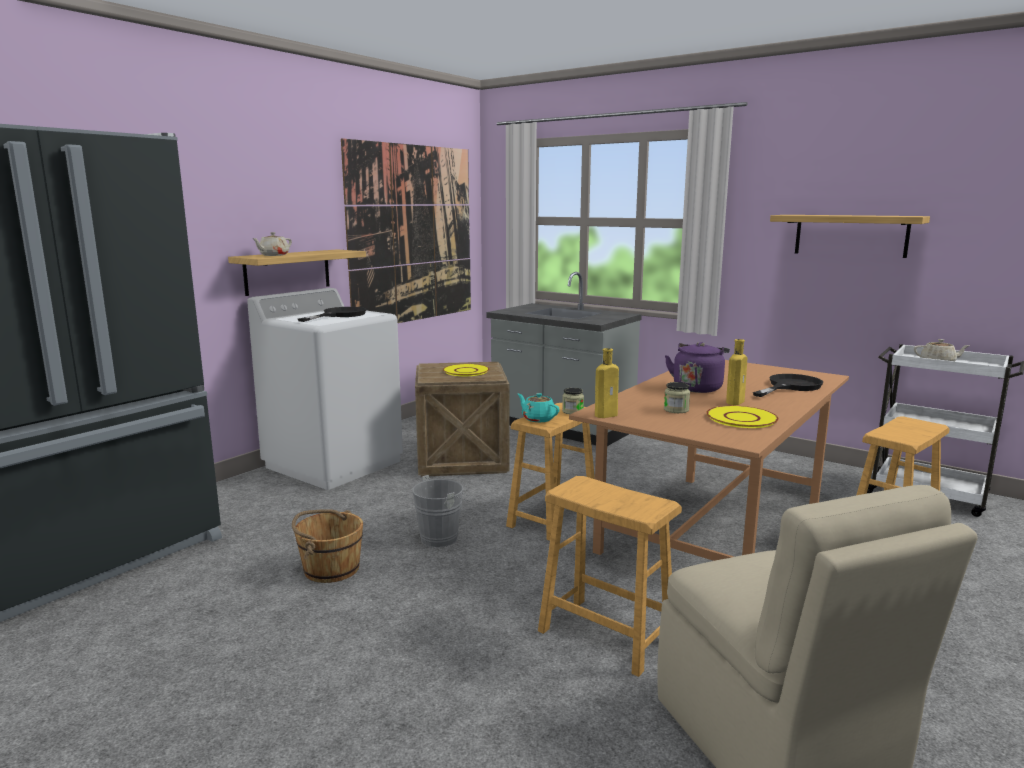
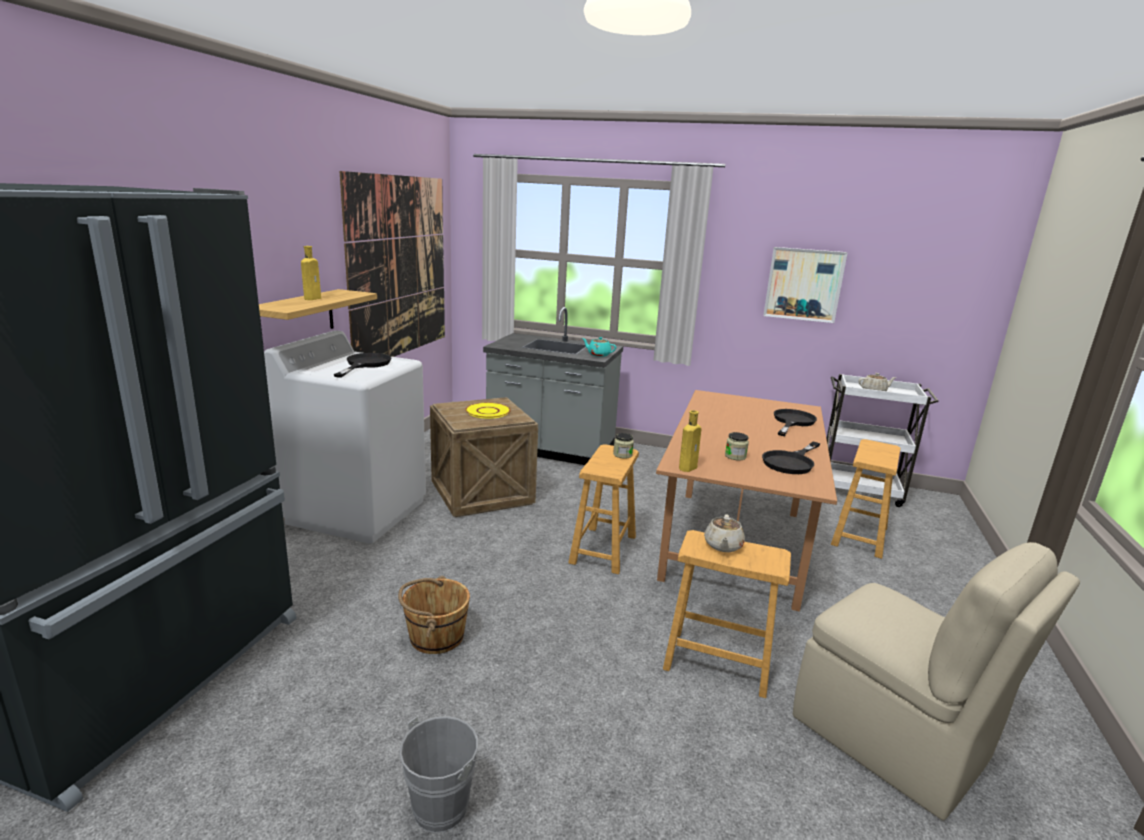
camera: 20 degrees left, 5 degrees up
(273, 255) = (293, 304): beige teapot -> beige teapot (723, 546)
(443, 538) = (520, 584): grey bucket -> grey bucket (445, 803)
(538, 419) = (600, 466): turquoise teapot -> turquoise teapot (598, 355)
(697, 388) = (727, 428): purple kettle -> none
(735, 401) = (769, 443): yellow bottle -> yellow bottle (313, 298)
(741, 418) = (791, 462): yellow plate -> black frying pan
(850, 235) = (803, 284): shelf -> picture

